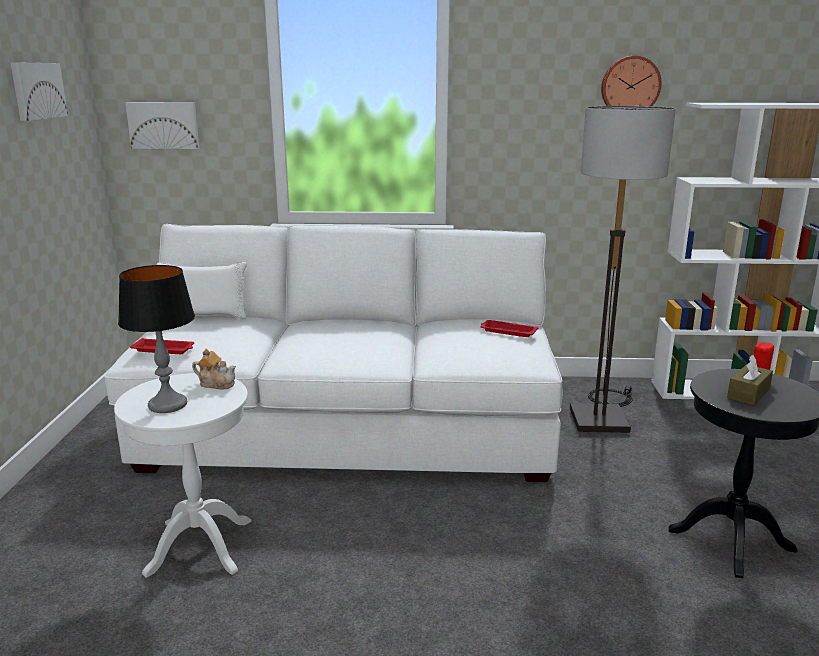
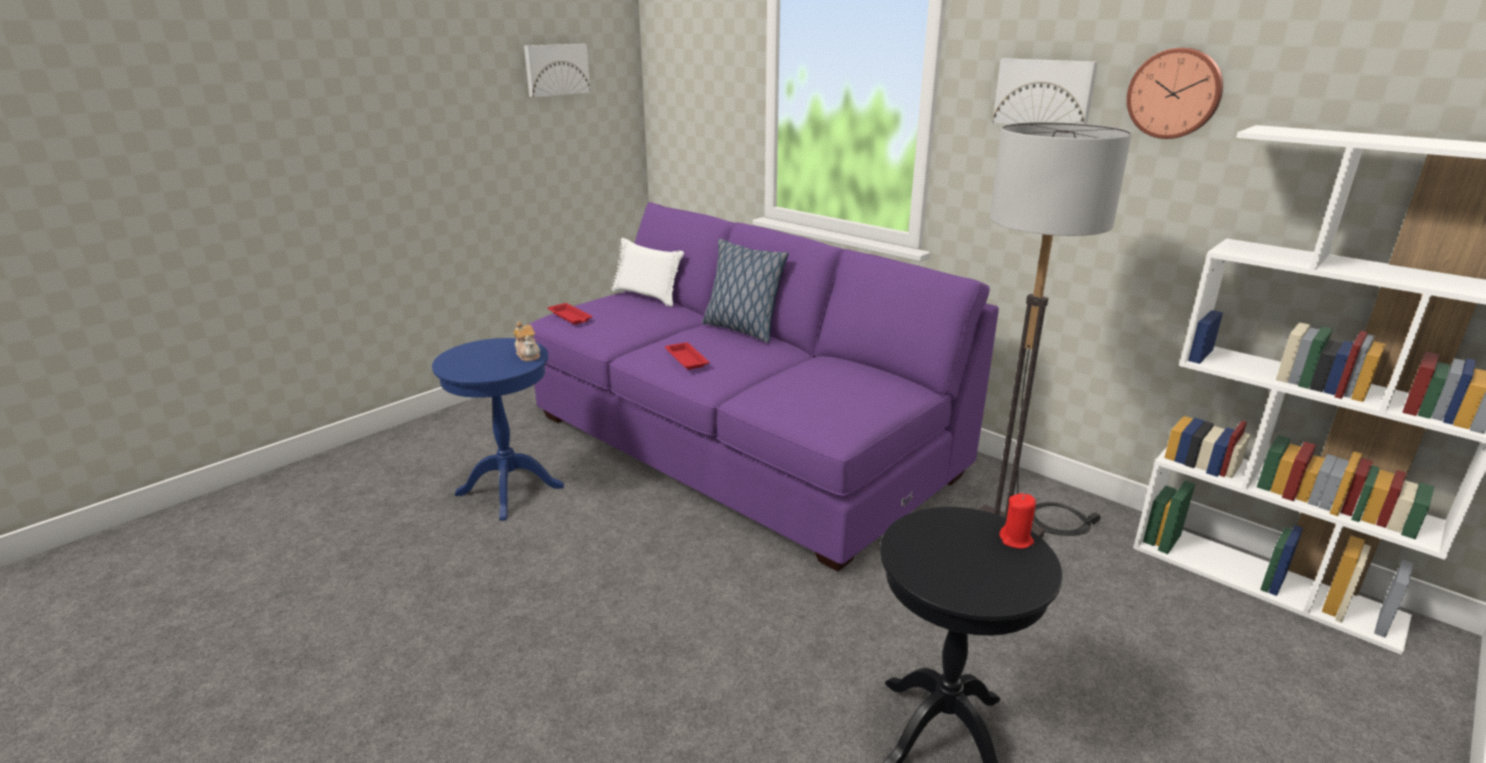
camera: 40 degrees right, 5 degrees up
(164, 125) = (685, 105): picture -> picture (1044, 93)
(168, 405) = (472, 360): table lamp -> none
(200, 546) = (510, 490): white side table -> blue side table
(336, 320) = (741, 329): none -> pillow
(349, 427) = (740, 442): white sofa -> purple sofa
(507, 331) = (868, 389): red tray -> red tray (686, 359)
(748, 394) = (953, 551): brown tissue box -> none

